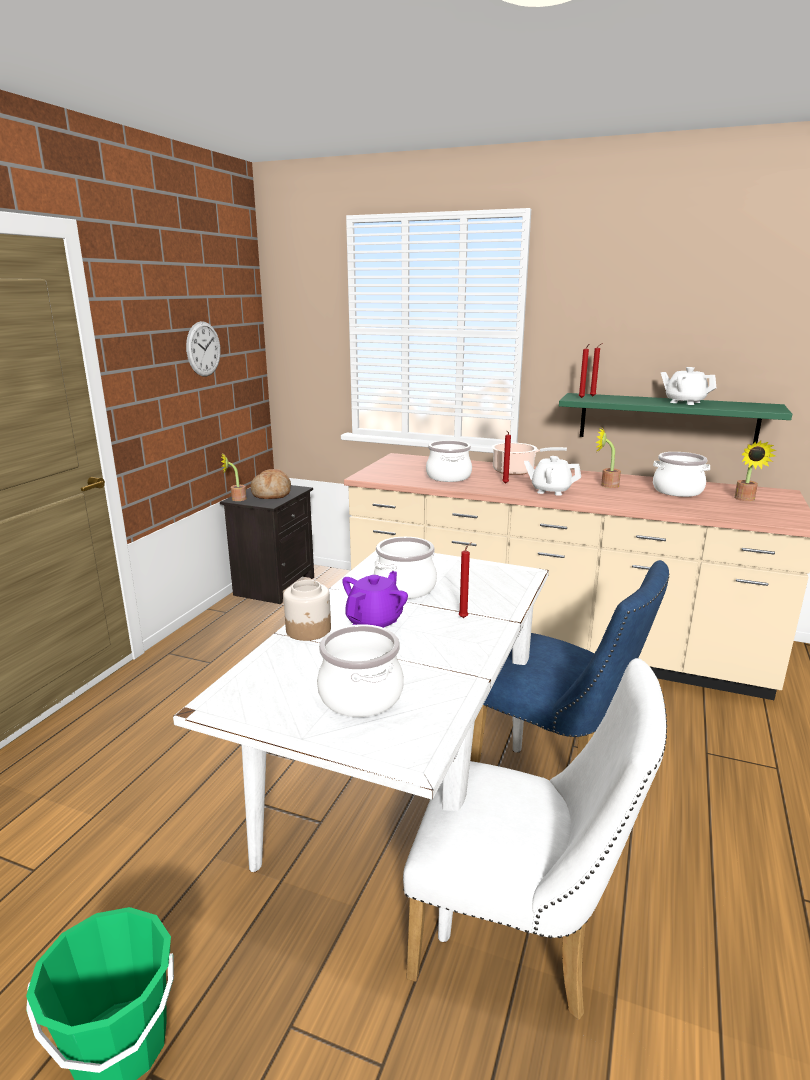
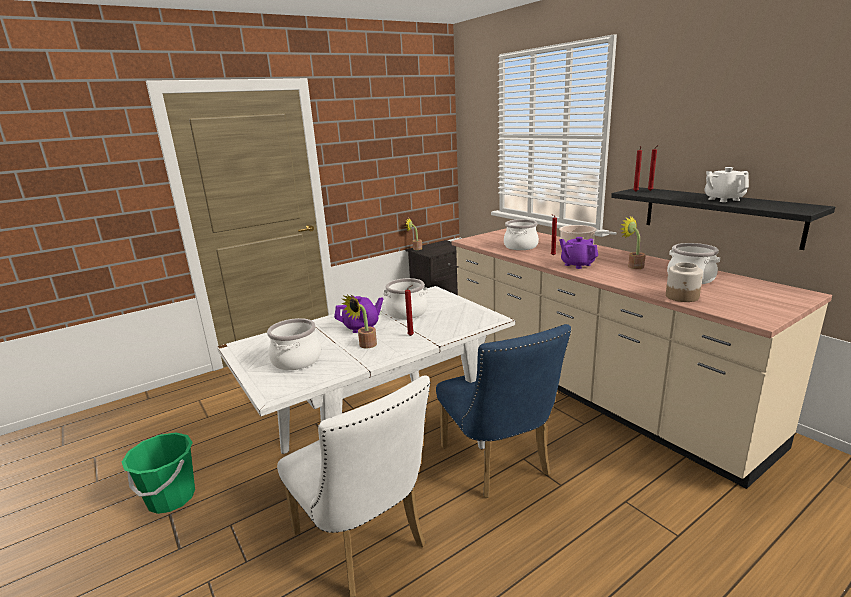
camera: 35 degrees right, 0 degrees up
(203, 349) = (399, 150): wall clock -> none
(272, 494) = (440, 248): bread -> none
(309, 630) = (324, 323): jar -> jar (682, 297)
(550, 491) = (577, 264): white teapot -> purple teapot
(667, 420) = (719, 215): green shelf -> black shelf
(745, 499) = (746, 294): potted plant -> potted plant (365, 346)

